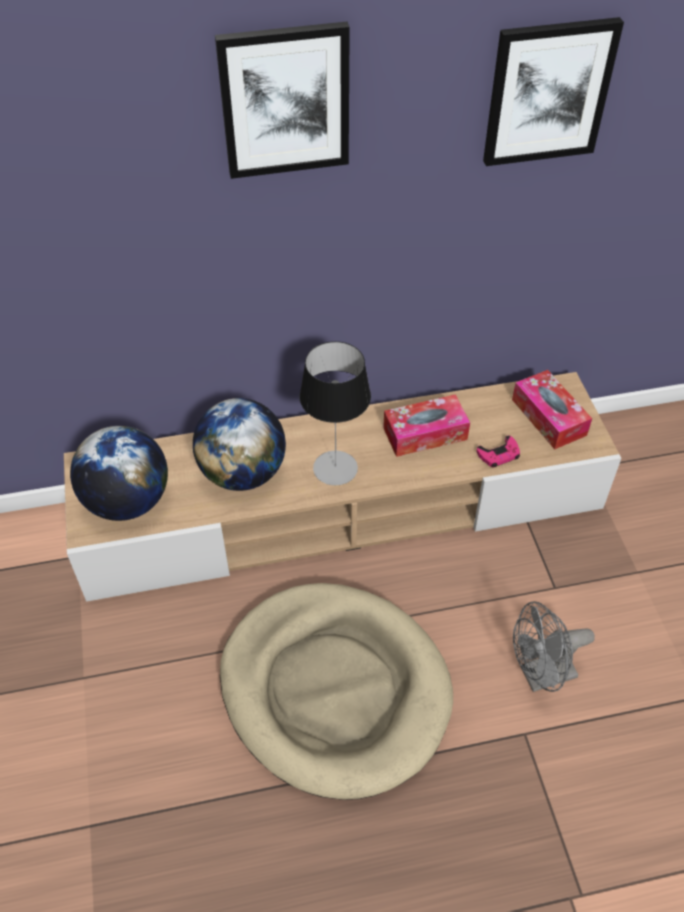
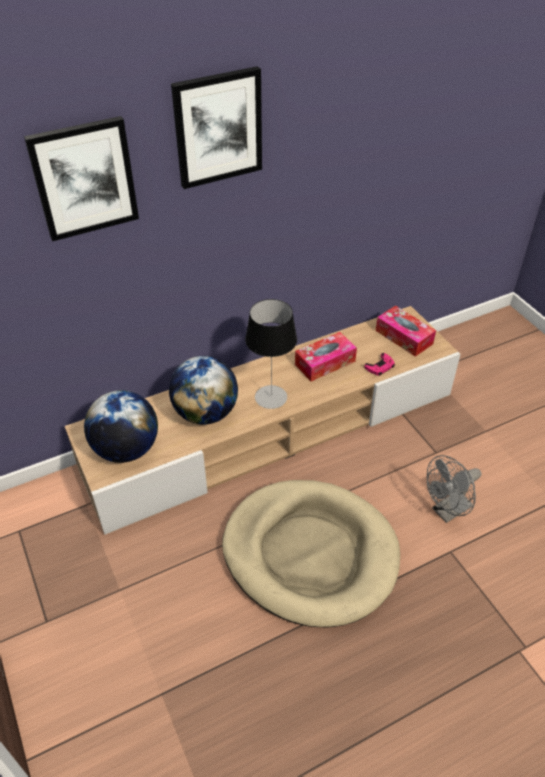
camera: 15 degrees left, 5 degrees down
(548, 92) = (384, 105): picture -> picture (84, 178)

